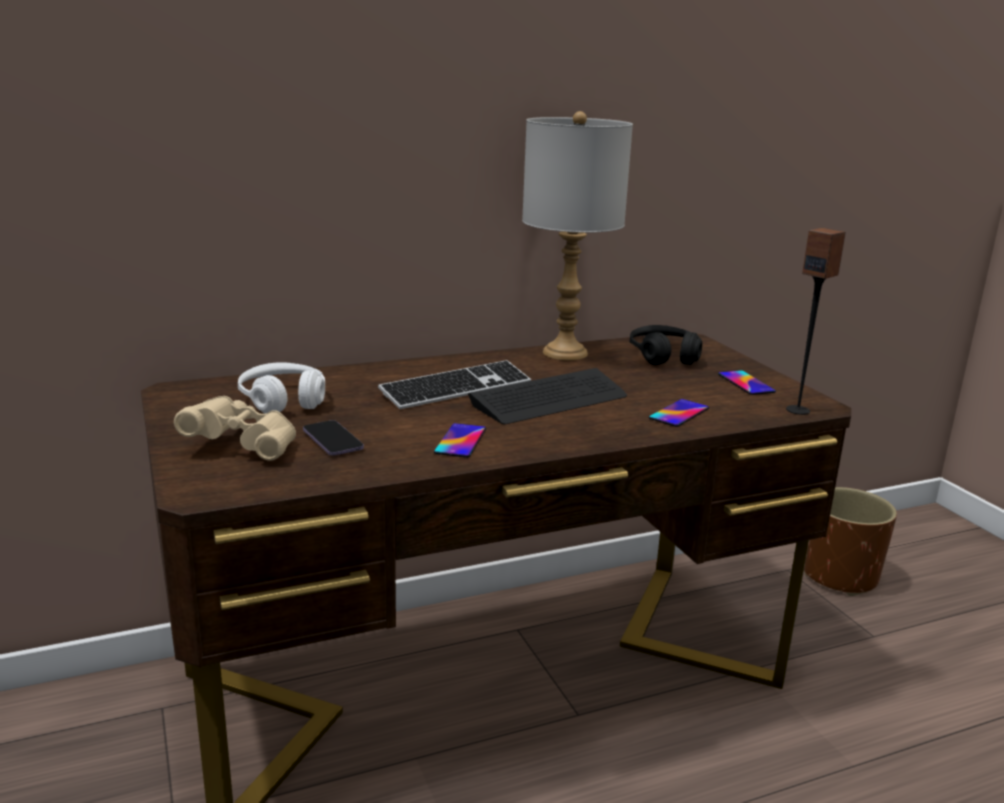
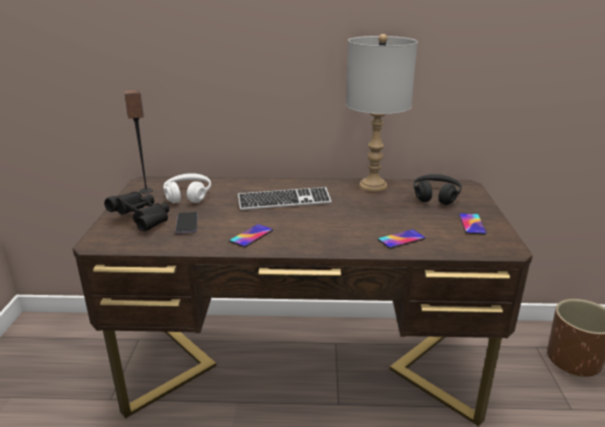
camera: 25 degrees right, 5 degrees up
(244, 446) = (142, 220): beige binoculars -> black binoculars
(549, 400) = (330, 216): keyboard -> none
(798, 410) = (488, 250): speaker -> speaker (146, 190)

